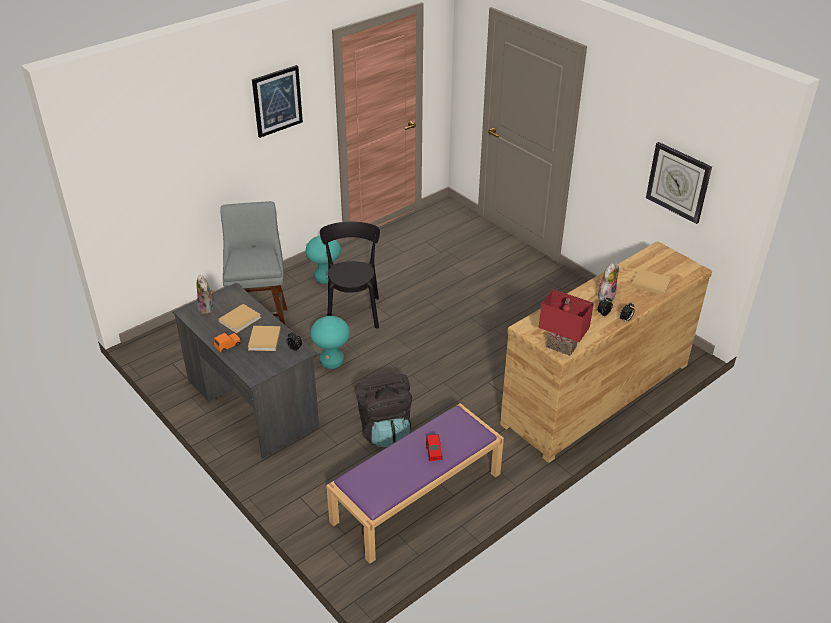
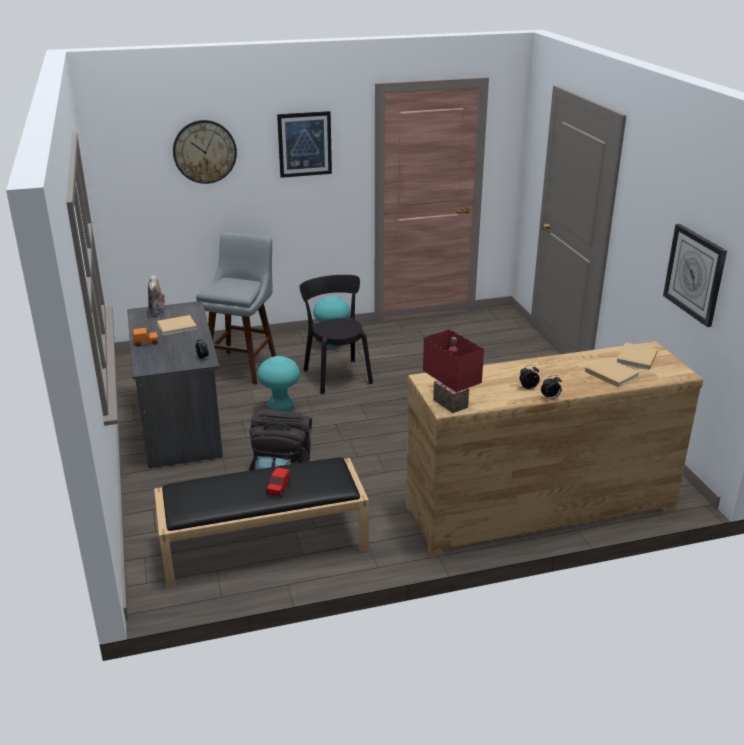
camera: 25 degrees right, 10 degrees down
(190, 131) = (204, 151): none -> wall clock
(264, 340) = (182, 346): beige book -> beige book (636, 358)
(353, 311) = (336, 375): black chair -> black chair turned 45 degrees counterclockwise
(416, 498) = (263, 545): purple bench -> black bench
(605, 296) = (545, 374): plush toy -> none

